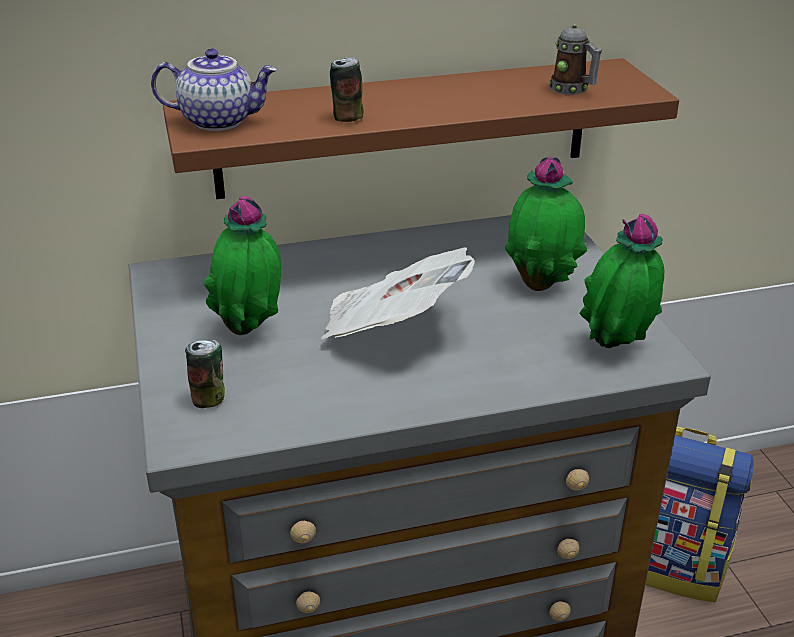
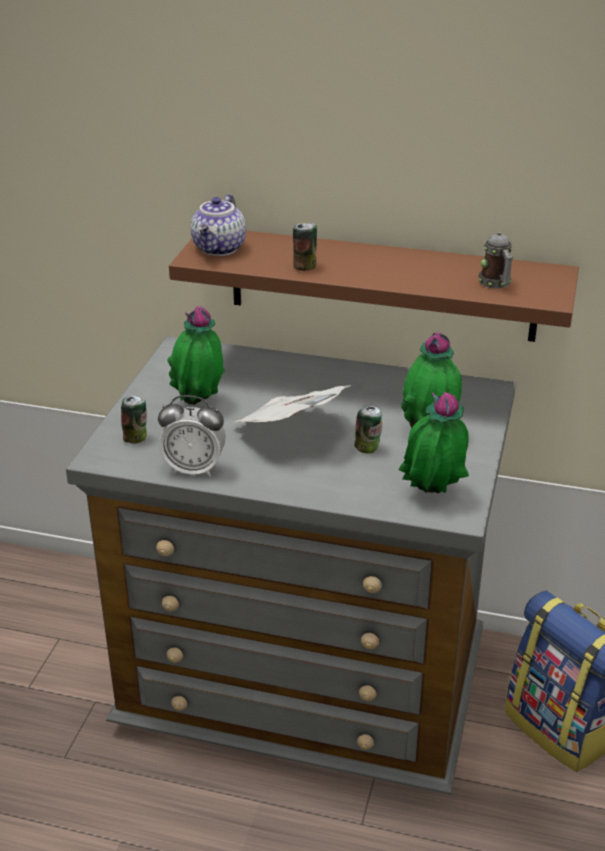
camera: 30 degrees right, 0 degrees up
(219, 121) = (220, 249): teapot -> teapot turned 75 degrees clockwise
(323, 412) = (194, 469): none -> alarm clock
(496, 320) = (368, 448): none -> can

